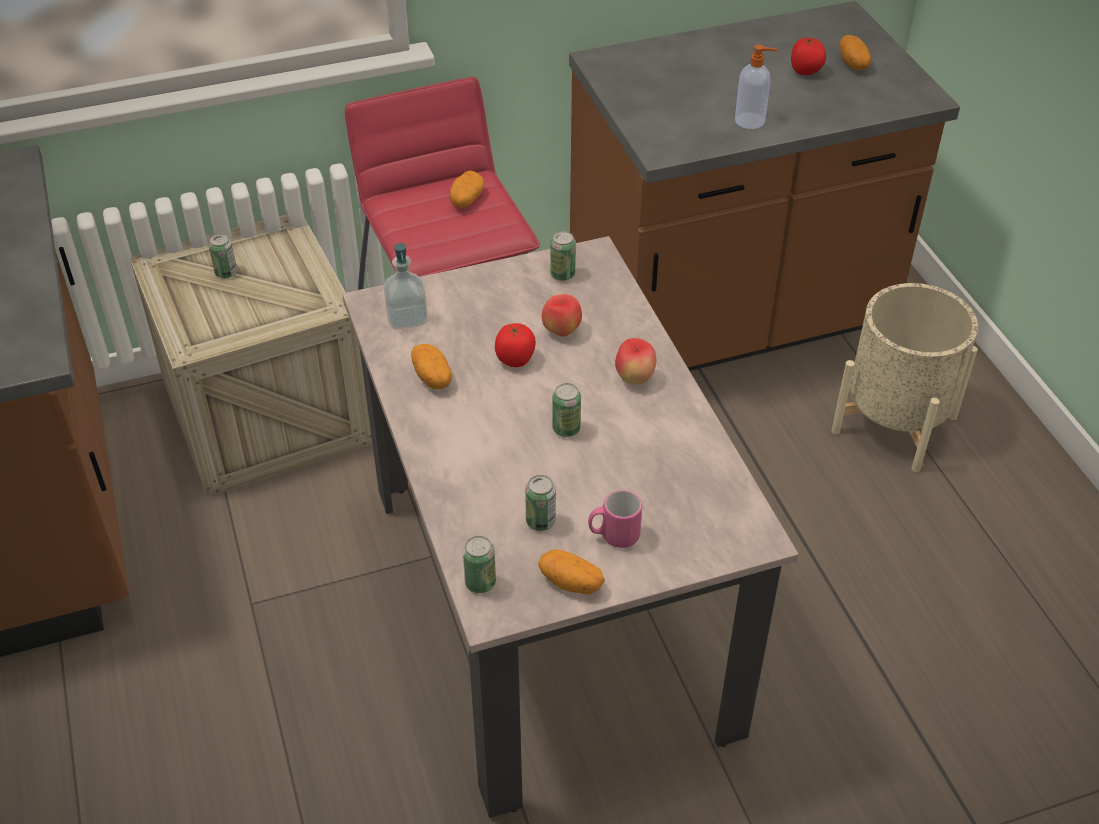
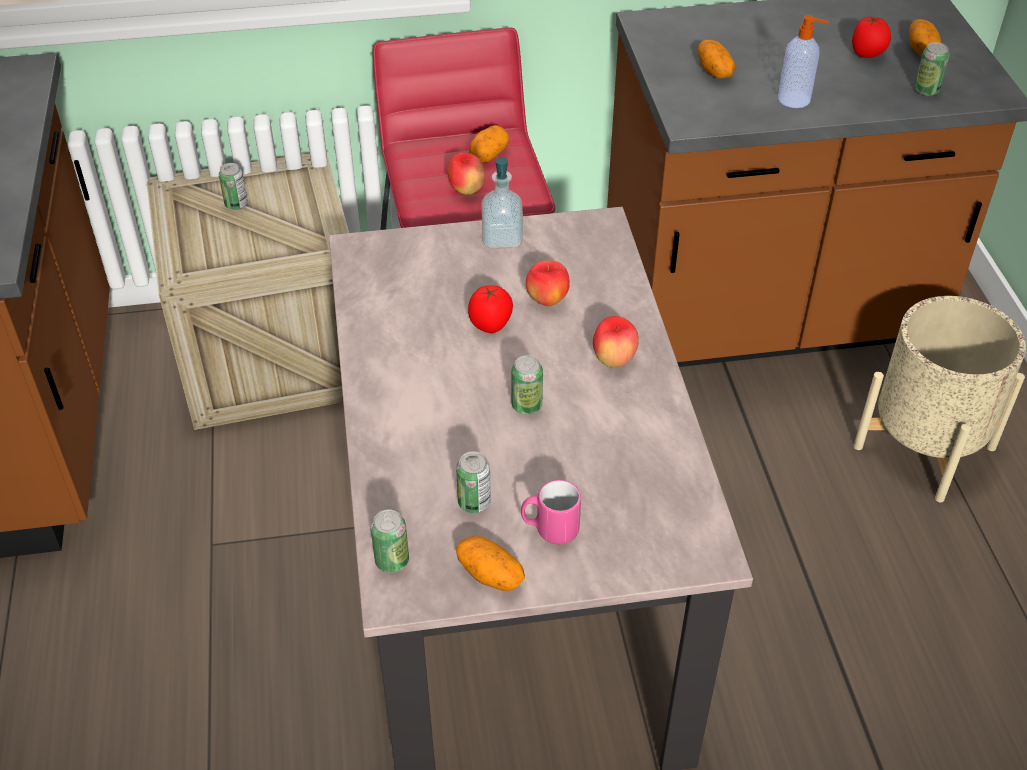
camera: 10 degrees right, 0 degrees up
(407, 318) = (388, 268): soap dispenser -> soap dispenser (502, 238)
(432, 377) = (398, 333): potato -> potato (714, 71)
(454, 236) = (466, 190): none -> apple
(562, 274) = (563, 241): can -> can (926, 90)

